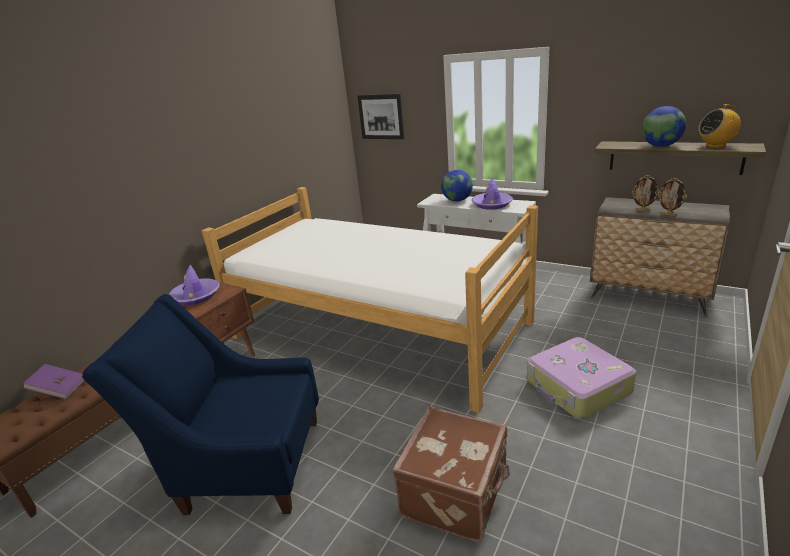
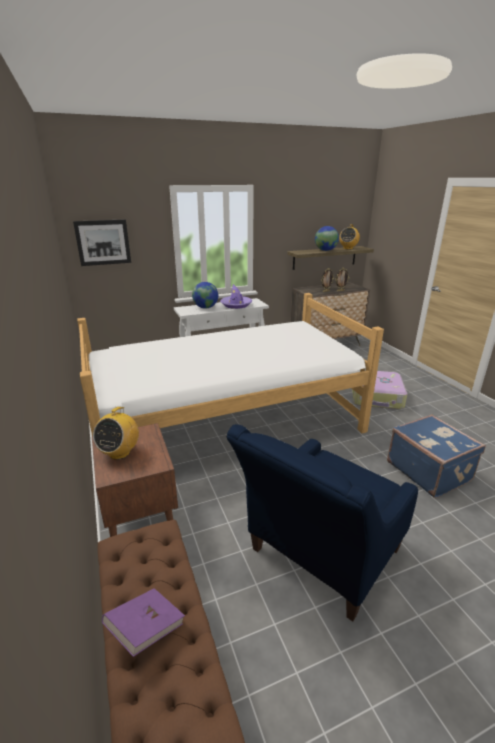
camera: 55 degrees left, 0 degrees up
(196, 296) = (119, 452): purple hat -> radio
(456, 493) = (429, 471): brown suitcase -> blue suitcase

